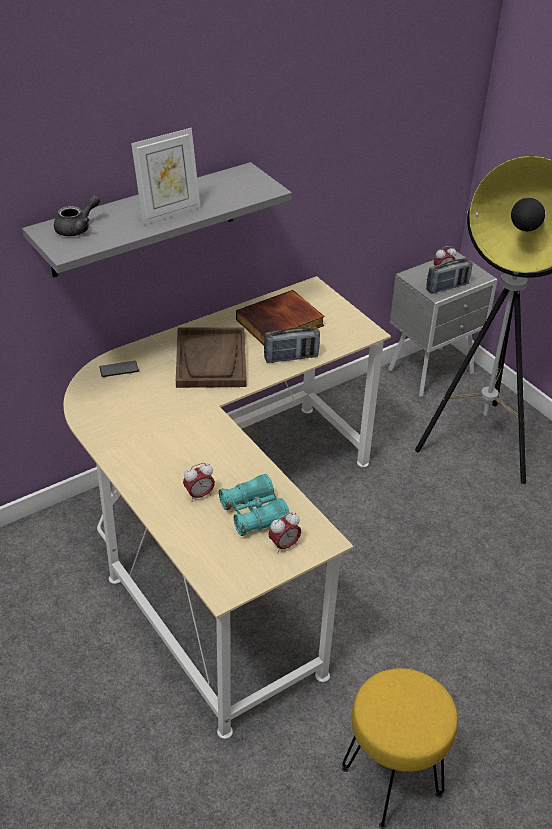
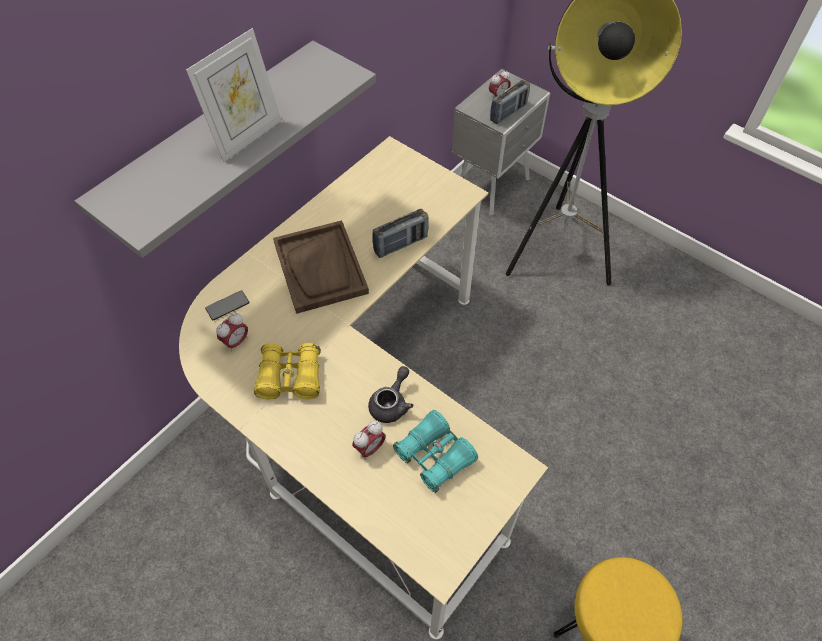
camera: 15 degrees left, 15 degrees up
(77, 228) = (144, 185): grey teapot -> grey teapot (391, 403)
(151, 431) = (290, 377): none -> yellow binoculars
(280, 323) = (374, 204): book -> none
(284, 545) = (480, 488): alarm clock -> alarm clock (236, 342)

